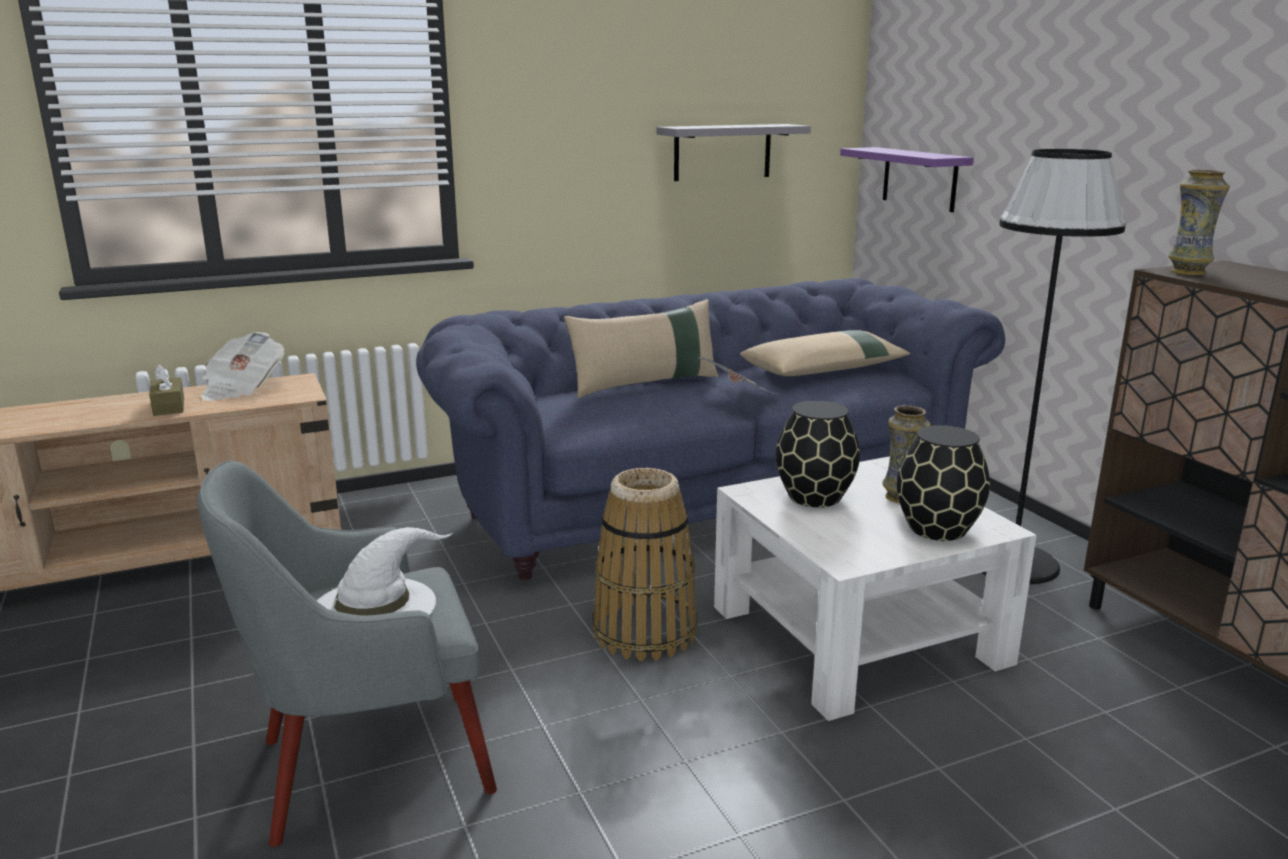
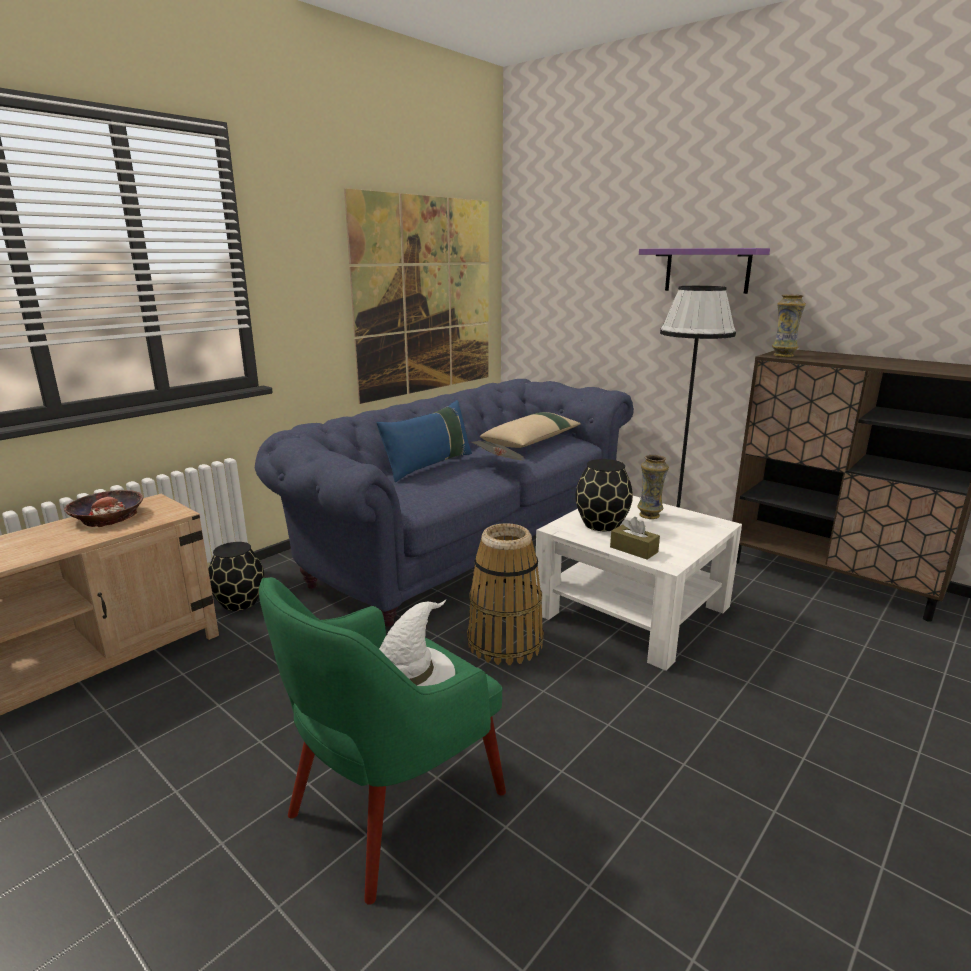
camera: 25 degrees left, 0 degrees up
(169, 406) = (49, 543): brown tissue box -> brown tissue box (633, 549)
(242, 389) = (107, 516): newspaper -> bowl
(367, 766) = (392, 806): grey armchair -> green armchair
(645, 384) = (428, 465): beige pillow -> blue pillow
(722, 152) = (426, 297): grey shelf -> picture
(919, 179) = (552, 310): purple shelf -> purple shelf (707, 270)
(936, 528) = (689, 530): black vase -> black vase (239, 602)

